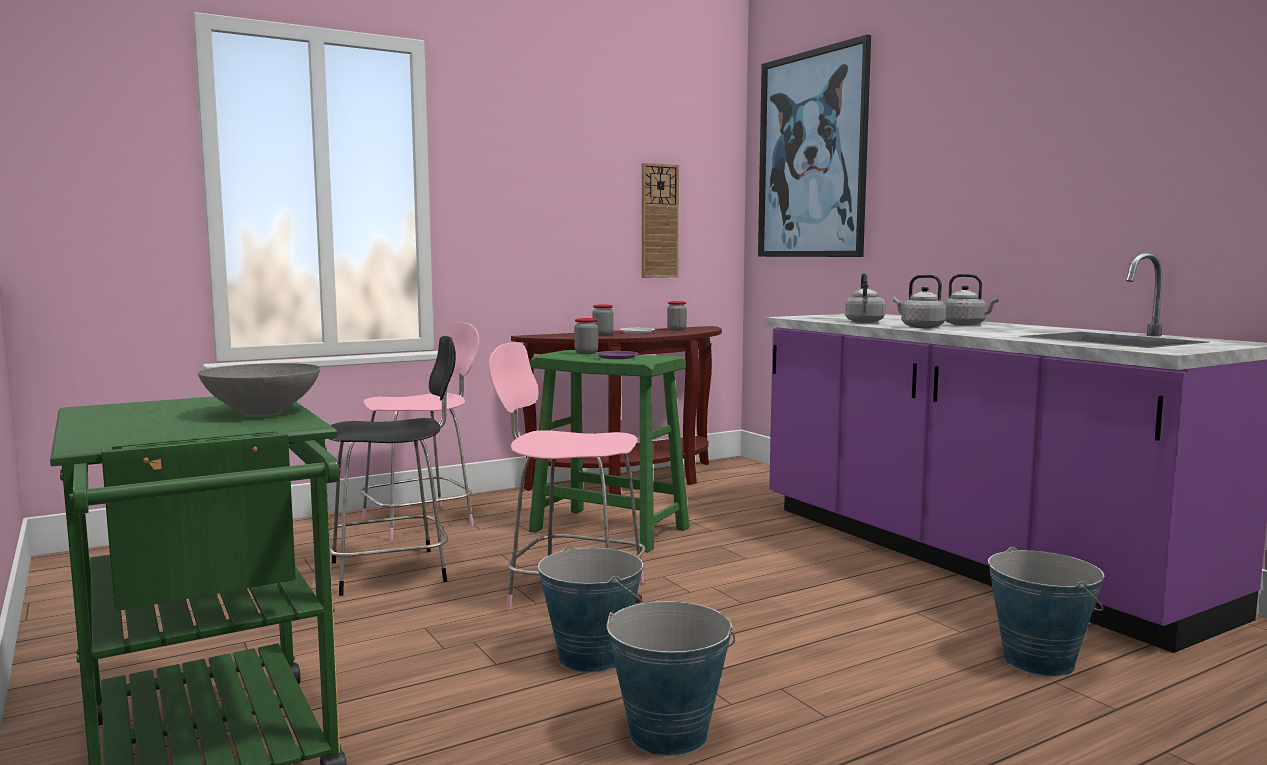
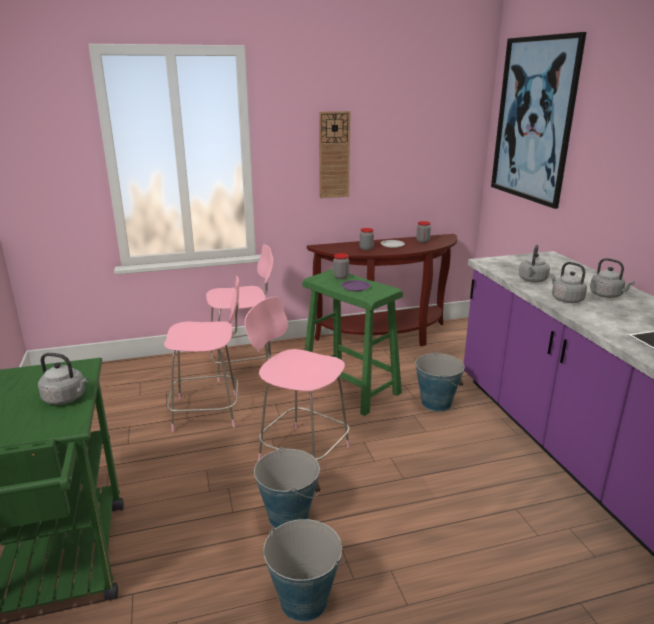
camera: 15 degrees right, 15 degrees up
(265, 412) = (66, 398): grey bowl -> grey kettle
(393, 571) = (209, 412): black chair -> pink chair
(659, 221) = (418, 161): wall clock -> wall clock (334, 155)
(1038, 661) = (578, 578): bucket -> bucket (436, 403)

